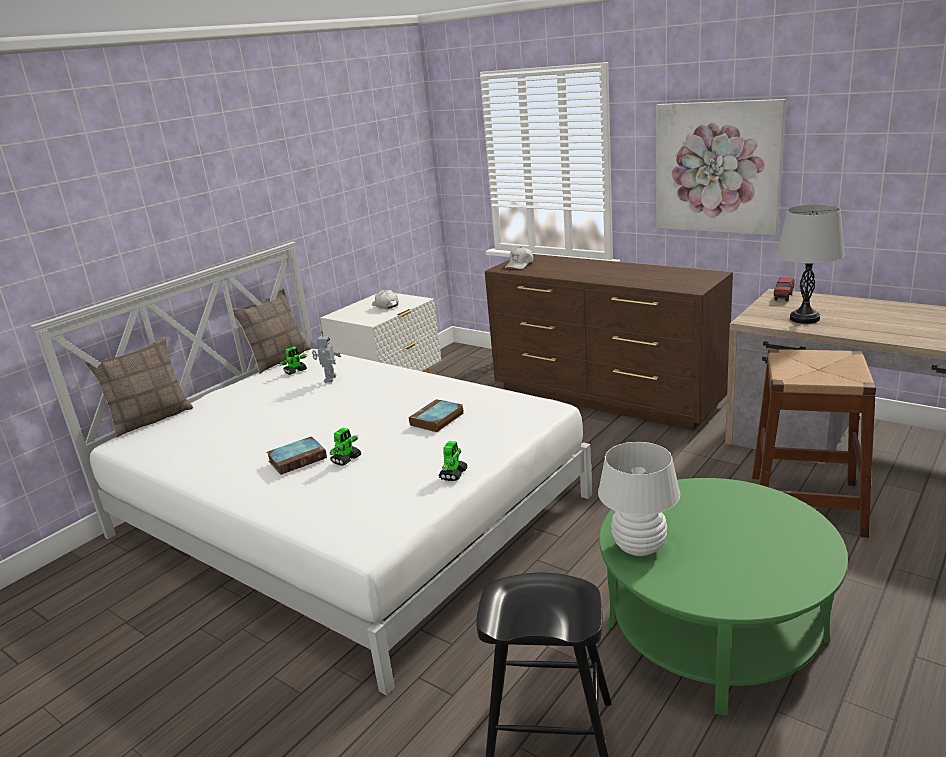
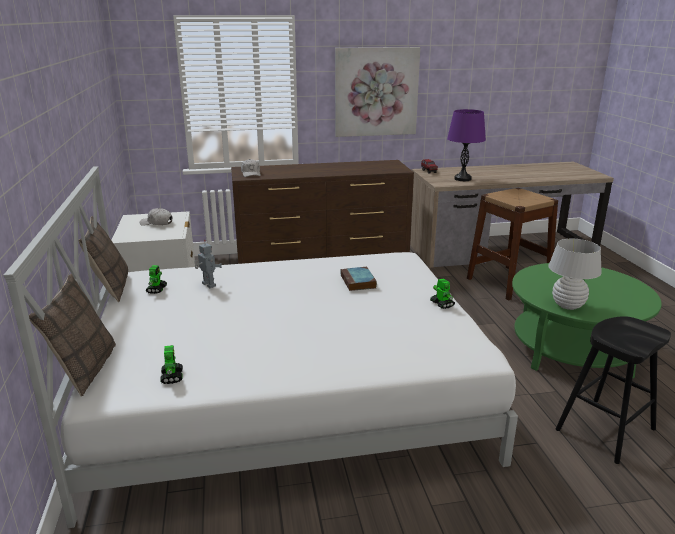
camera: 50 degrees left, 0 degrees up
(298, 459) = (323, 336): book -> none
(346, 459) = (361, 322): toy robot -> toy robot (172, 376)
(804, 318) = (462, 179): grey table lamp -> purple table lamp

